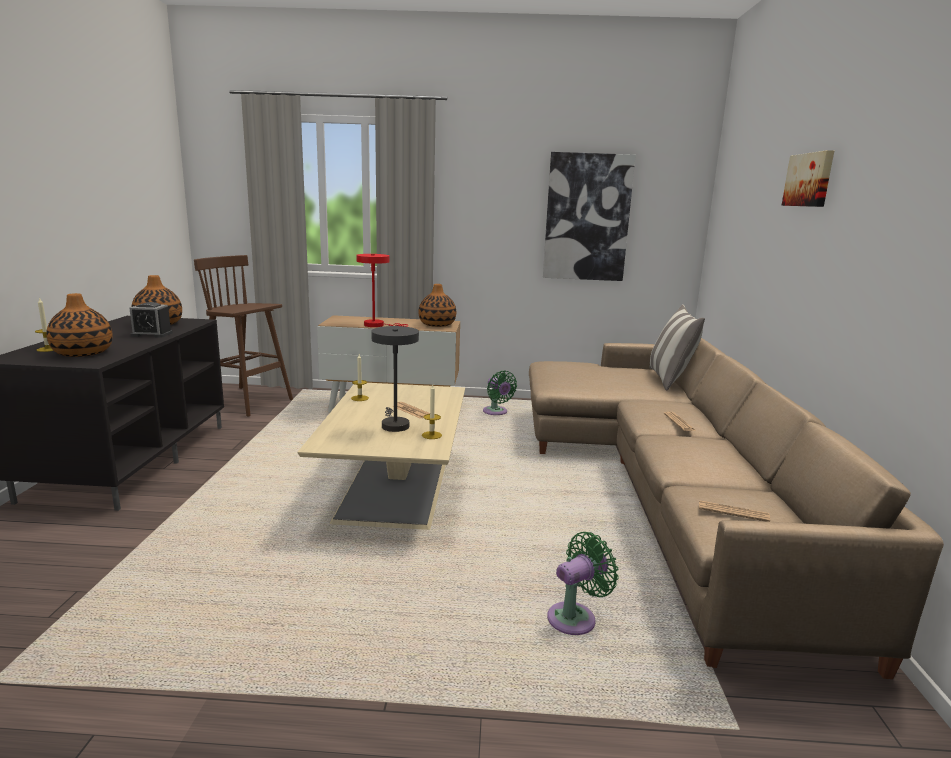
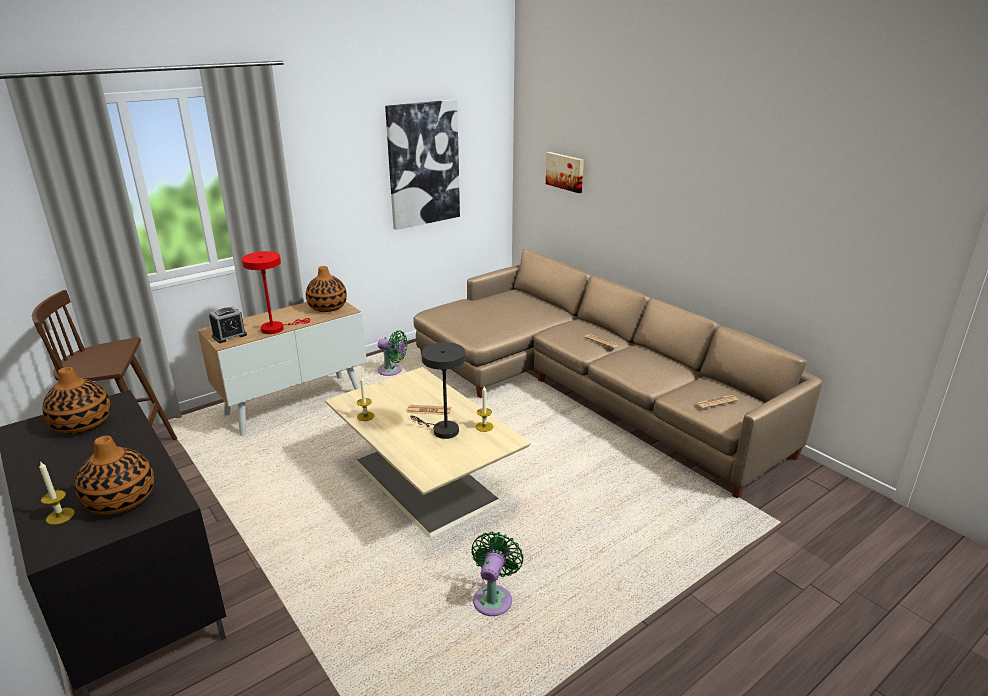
camera: 40 degrees left, 10 degrees up
(152, 334) = (120, 441): alarm clock -> alarm clock (229, 336)
(575, 617) = (656, 509): green fan -> green fan (494, 597)
(670, 380) = (539, 299): pillow -> none
(809, 180) = (655, 145): picture -> picture (565, 171)

